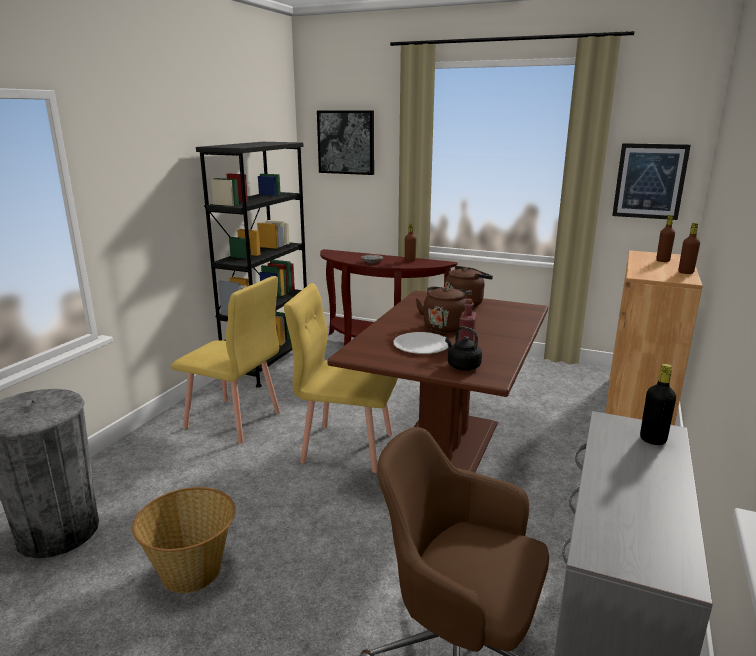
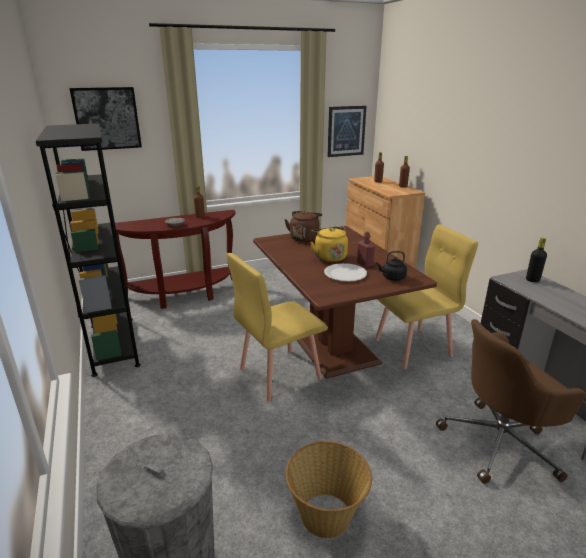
camera: 45 degrees left, 5 degrees up
(233, 420) = (165, 401): yellow chair -> yellow chair (413, 347)
(445, 326) = (329, 257): brown kettle -> yellow kettle

